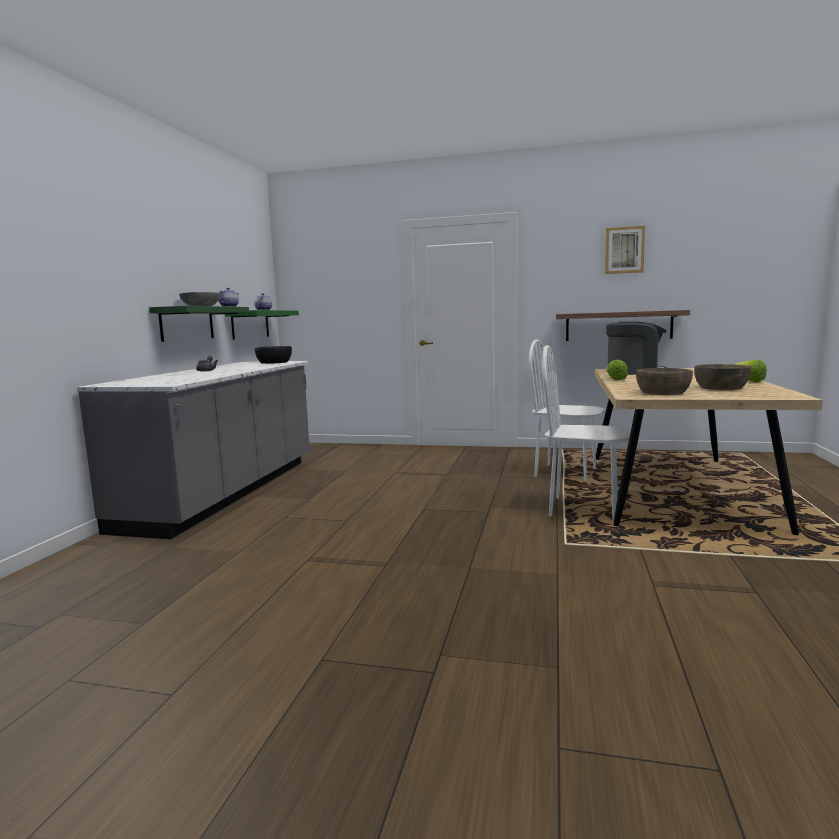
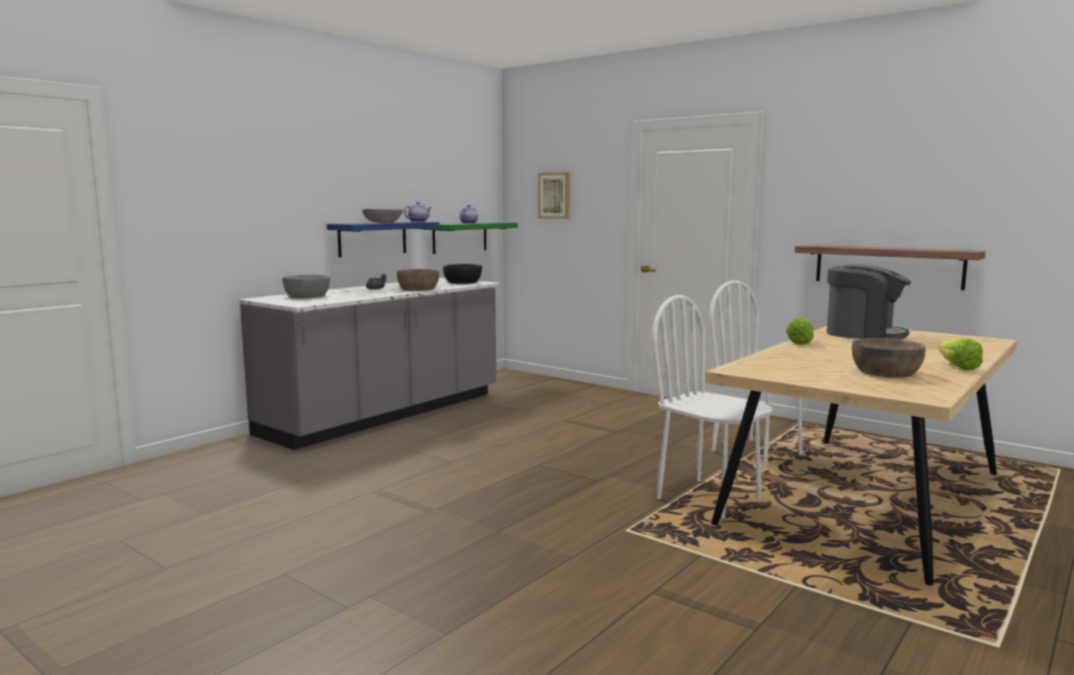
camera: 25 degrees right, 0 degrees up
(151, 379) = (307, 296): none -> grey bowl
(187, 323) = (372, 238): green shelf -> blue shelf
(624, 250) = (901, 163): picture -> picture (554, 195)
(662, 392) = (788, 369): brown bowl -> brown bowl (418, 289)

